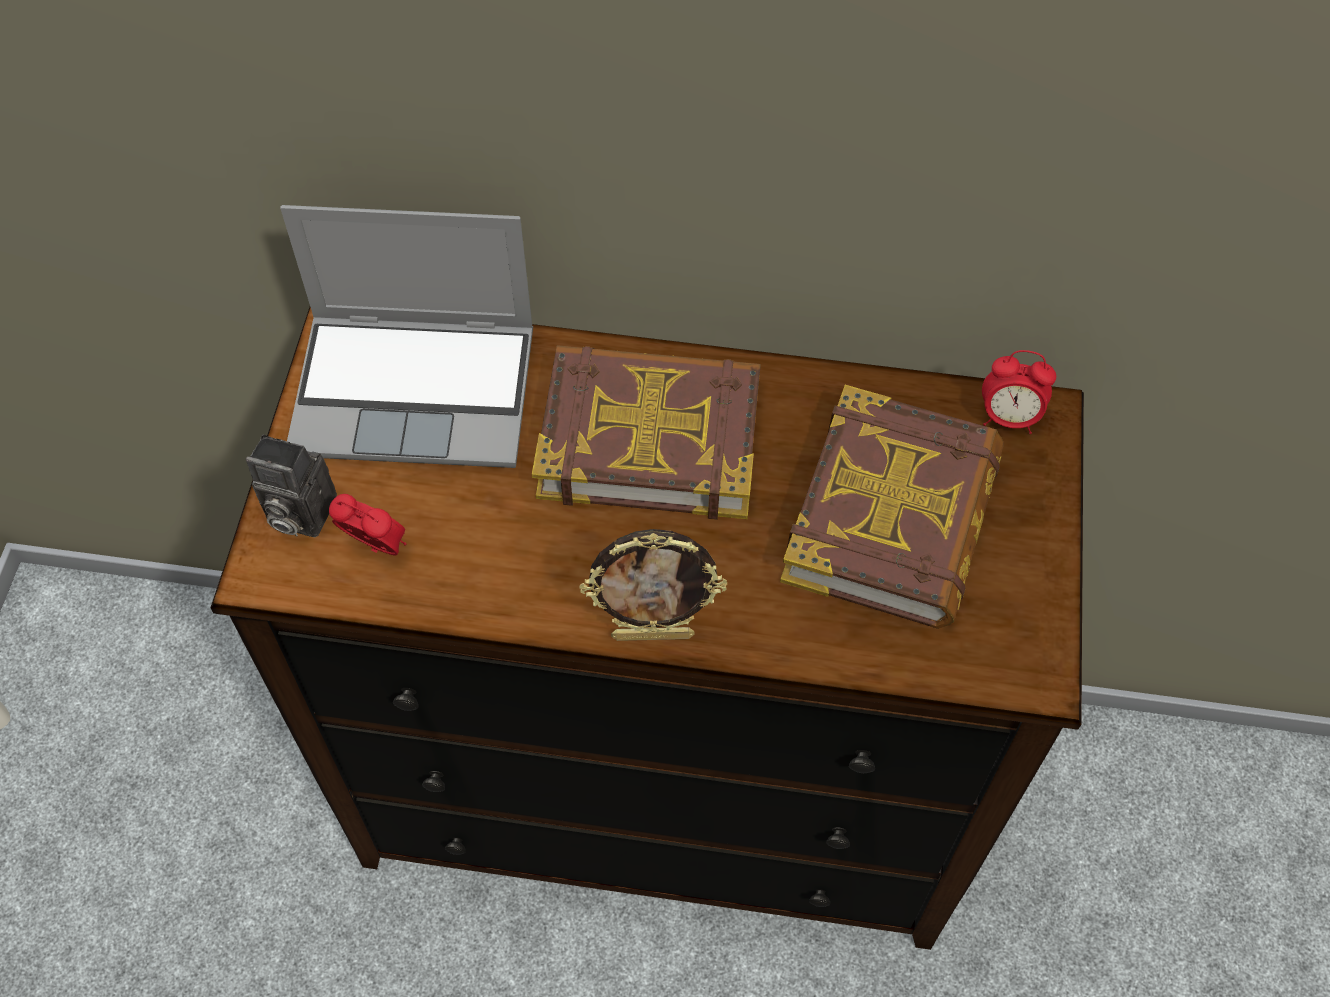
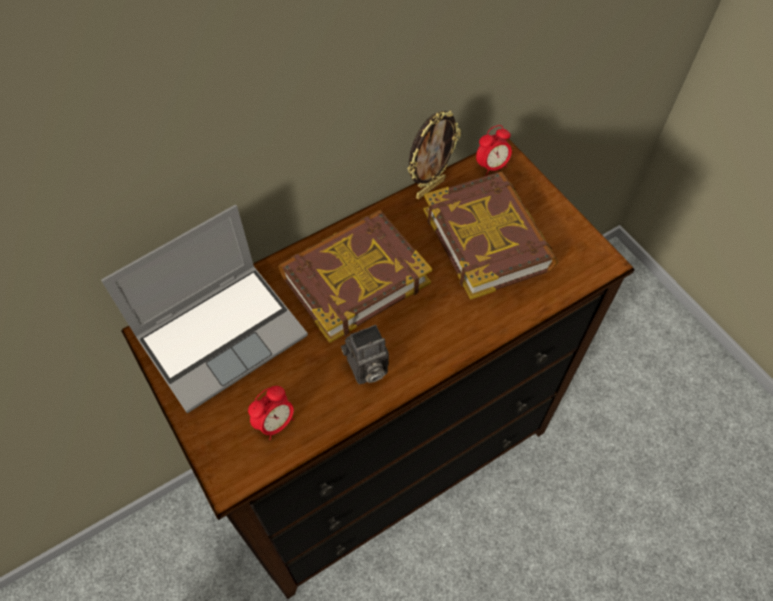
camera: 40 degrees left, 0 degrees up
(297, 513) = (218, 436): camera -> camera (366, 369)
(376, 548) = (275, 423): alarm clock -> alarm clock turned 150 degrees clockwise
(653, 634) = (440, 362): picture frame -> picture frame (429, 188)

